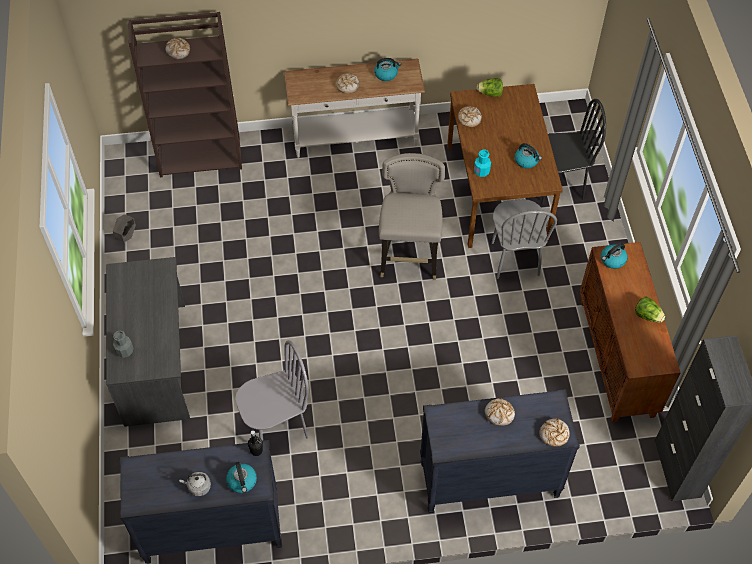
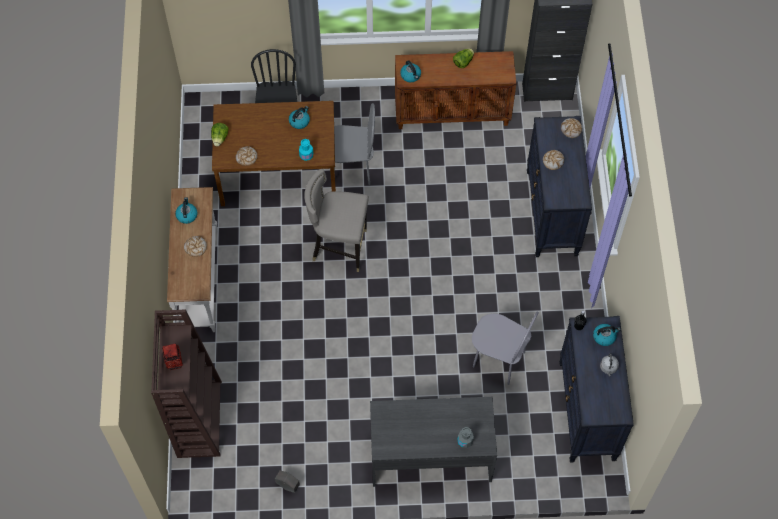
camera: 85 degrees left, 5 degrees up
(178, 51) = (174, 363): bread -> vase
(277, 427) = (498, 360): grey chair -> grey chair turned 135 degrees clockwise

